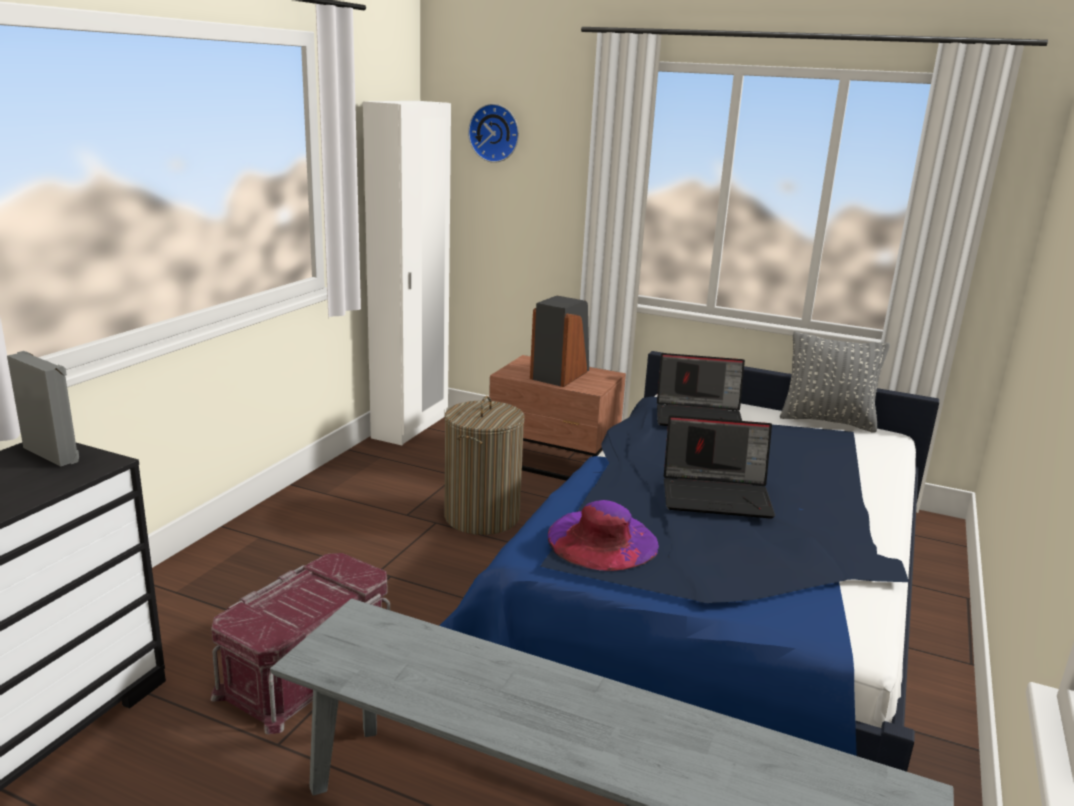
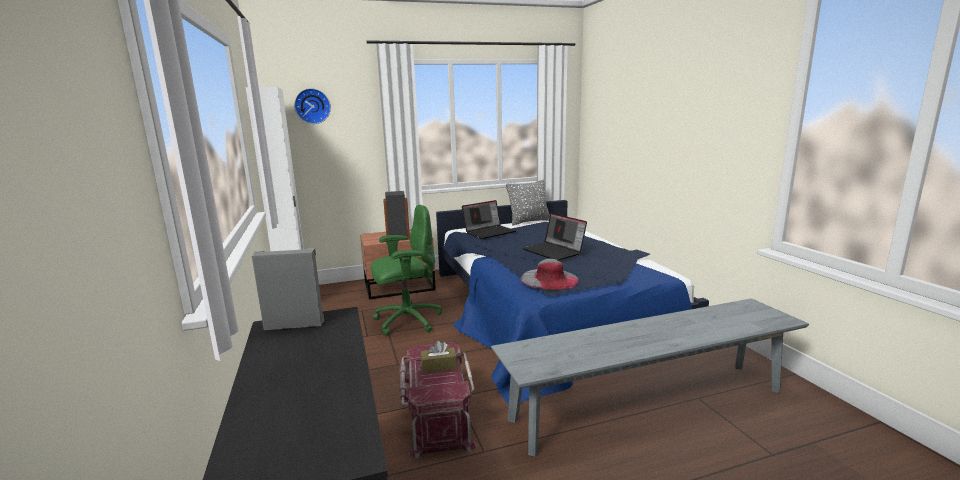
camera: 40 degrees left, 5 degrees down
(318, 595) = (439, 366): none -> brown tissue box
(482, 517) = (406, 321): laundry basket -> green office chair
(602, 540) = (549, 279): purple hat -> grey hat
(717, 495) = (554, 251): laptop -> laptop turned 90 degrees clockwise

